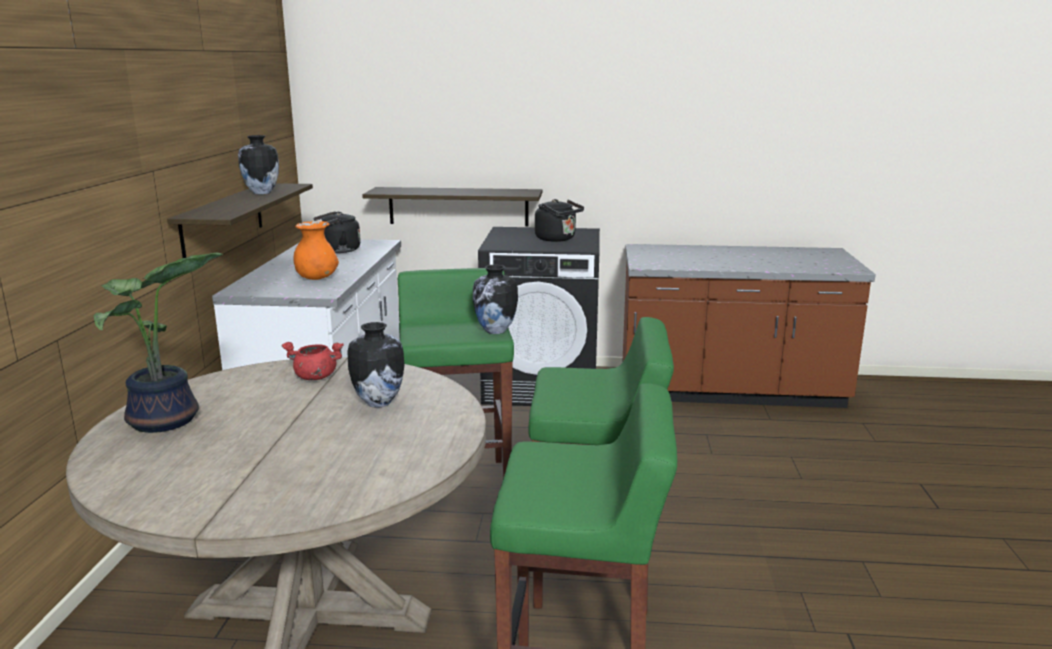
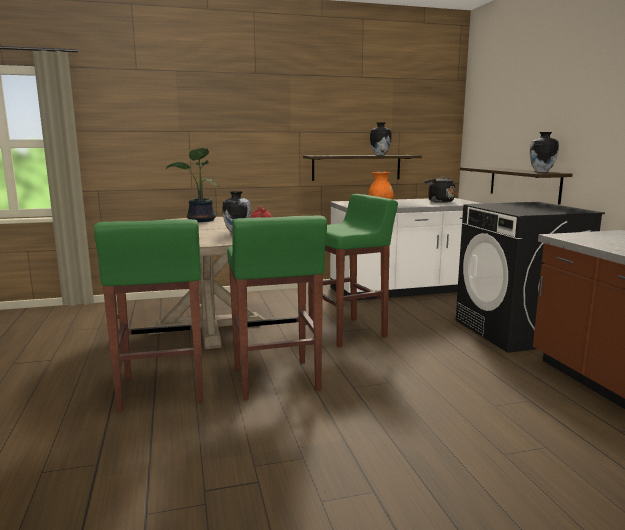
camera: 70 degrees right, 5 degrees down
(495, 331) = (351, 232): vase -> vase (541, 171)
(557, 239) = (536, 209): black kettle -> none

